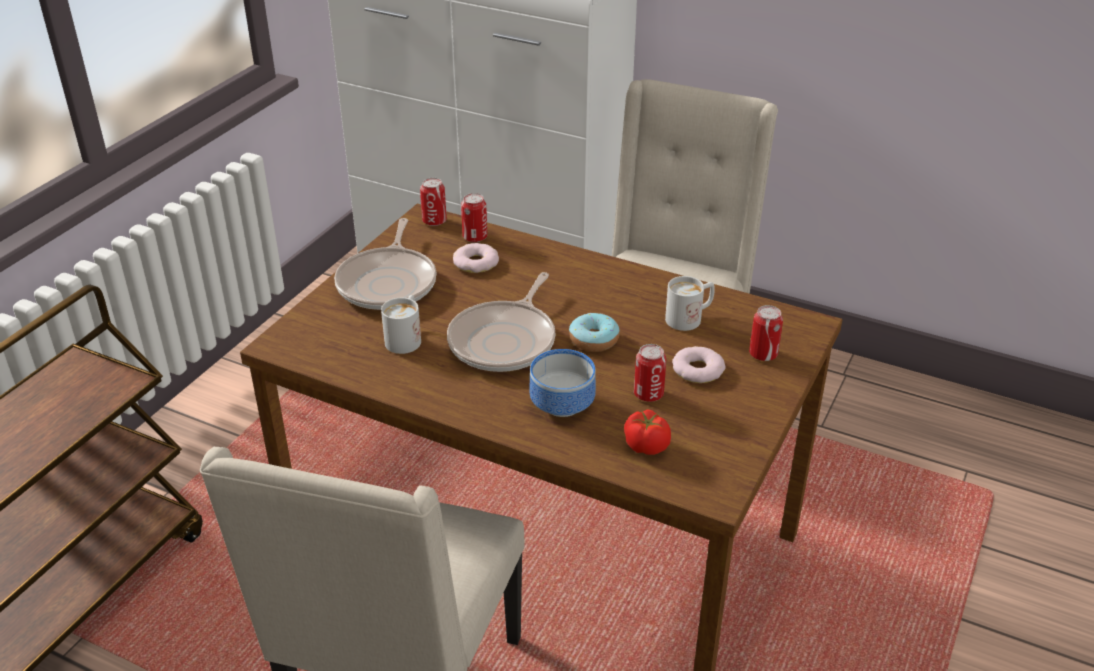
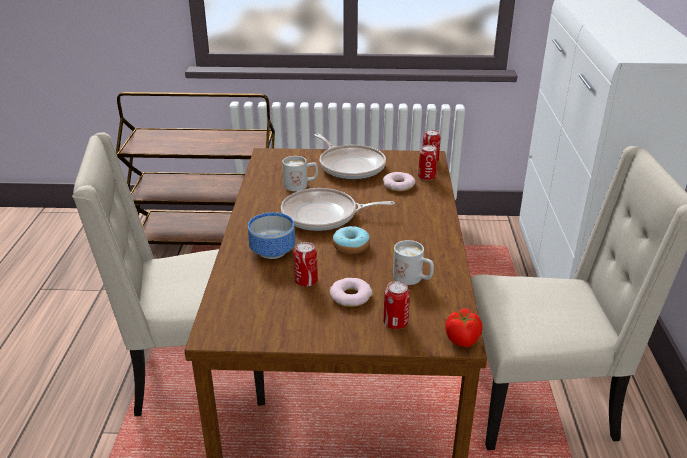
camera: 65 degrees right, 5 degrees down
(388, 283) = (350, 166): frying pan -> frying pan turned 105 degrees counterclockwise
(646, 446) = (248, 293): tomato -> tomato (462, 339)

